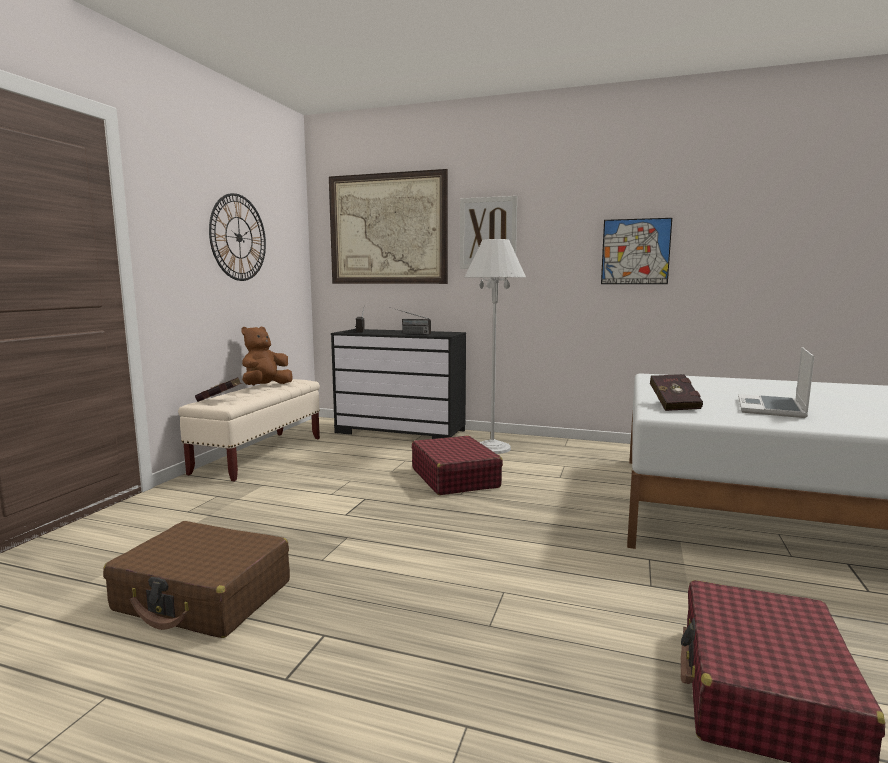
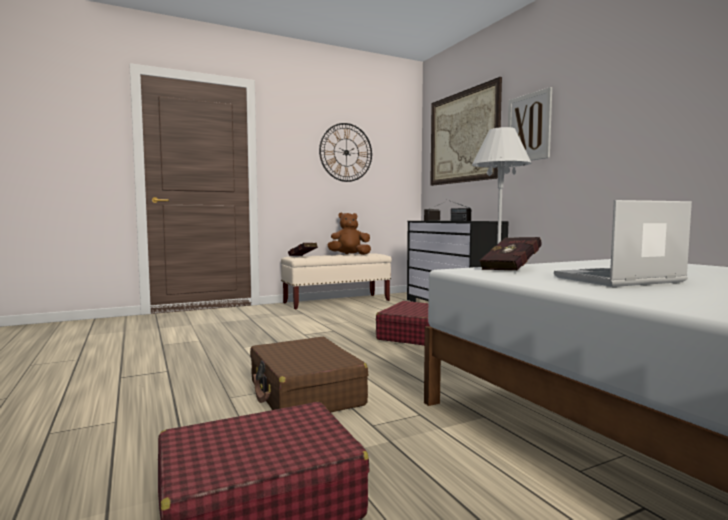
camera: 45 degrees right, 5 degrees down
(204, 596) = (172, 344): brown suitcase -> brown suitcase (305, 394)
(635, 251) = (665, 122): picture -> none

